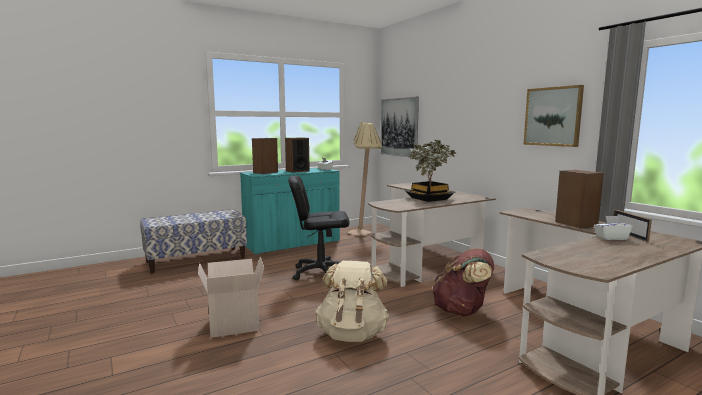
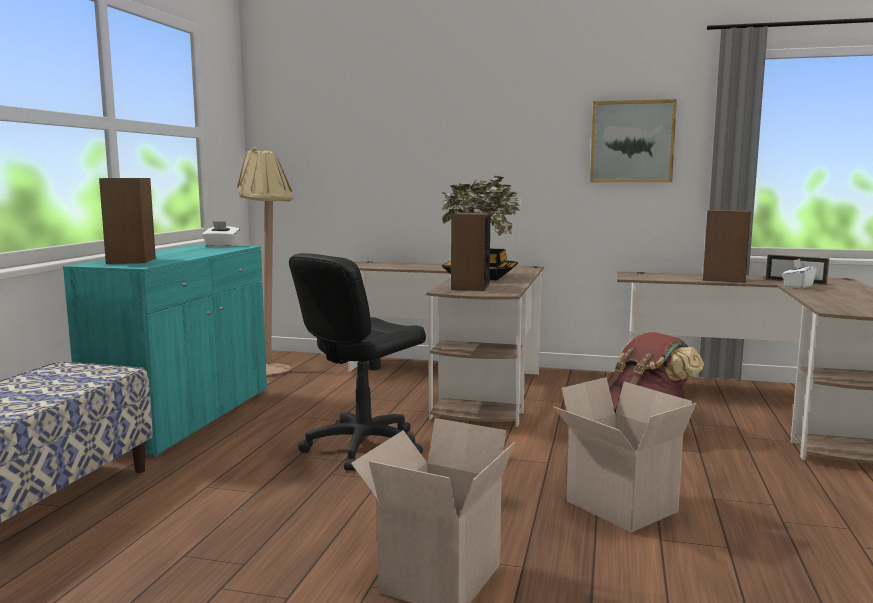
camera: 45 degrees left, 0 degrees up
(297, 171) = (186, 253): speaker -> speaker (470, 287)
(352, 334) = (617, 506): beige backpack -> cardboard box
(399, 127) = (310, 160): picture -> none

